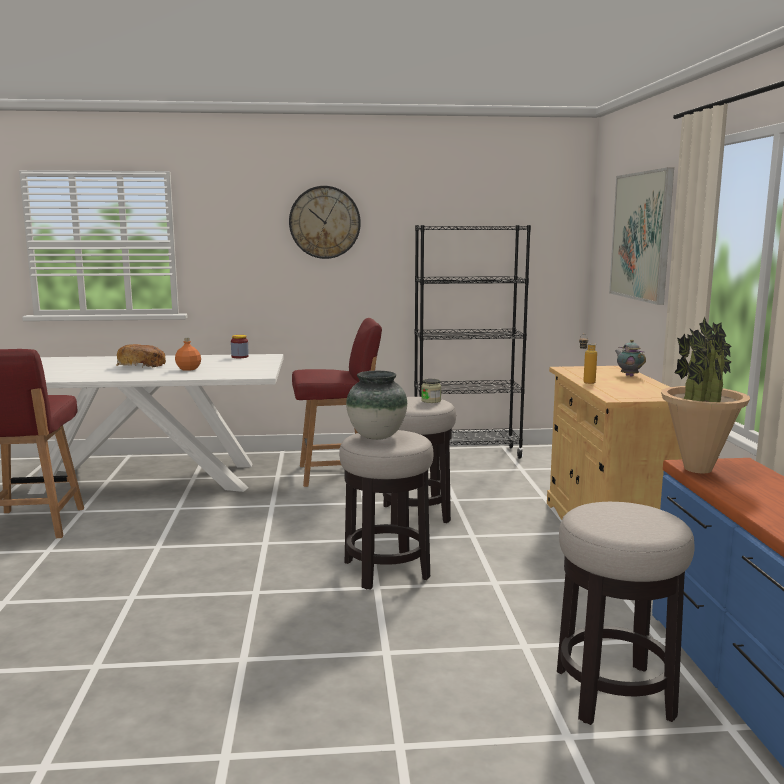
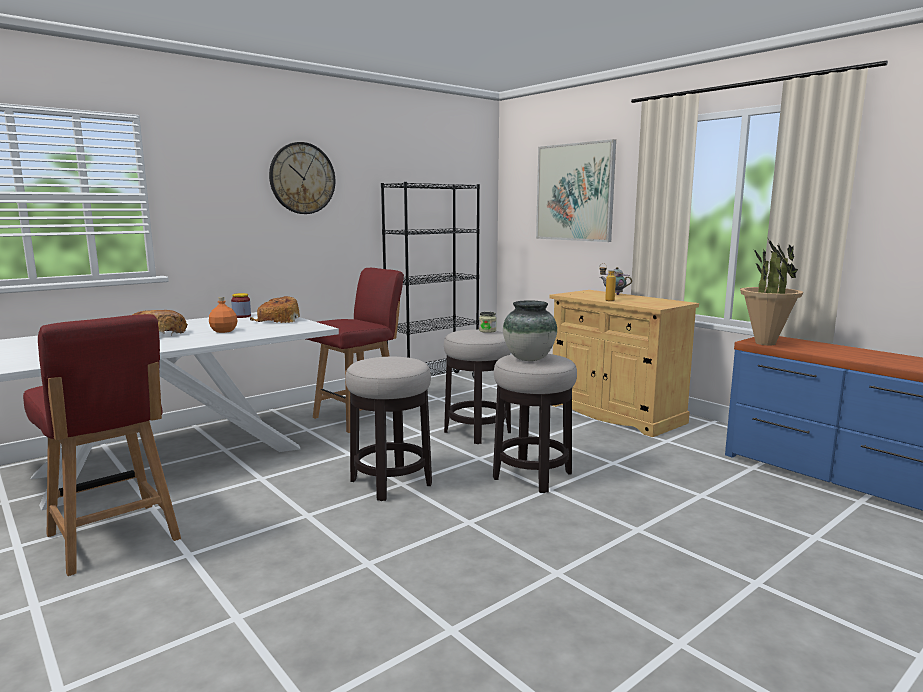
camera: 35 degrees left, 0 degrees up
(251, 364) = (276, 320): none -> bread
(614, 693) = (789, 504): stool -> stool (391, 482)

